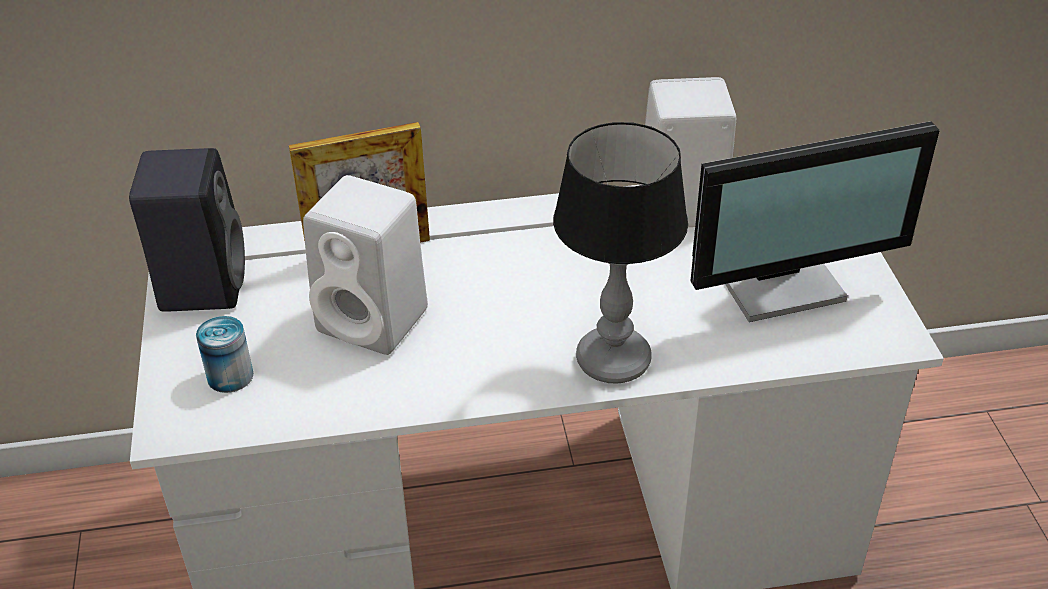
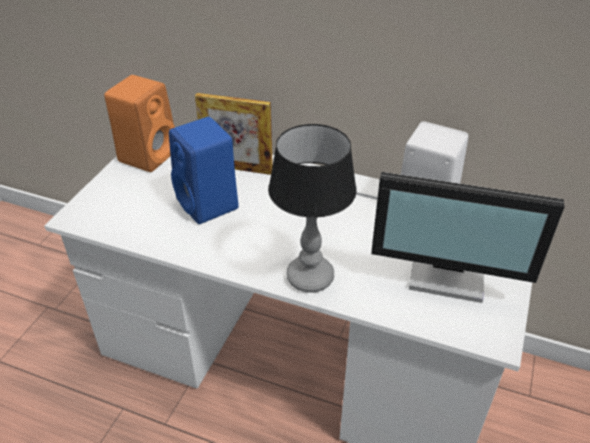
camera: 30 degrees right, 0 degrees up
(202, 282) = (149, 155): black speaker -> orange speaker
(230, 376) = (120, 204): can -> none
(376, 321) = (209, 205): white speaker -> blue speaker

